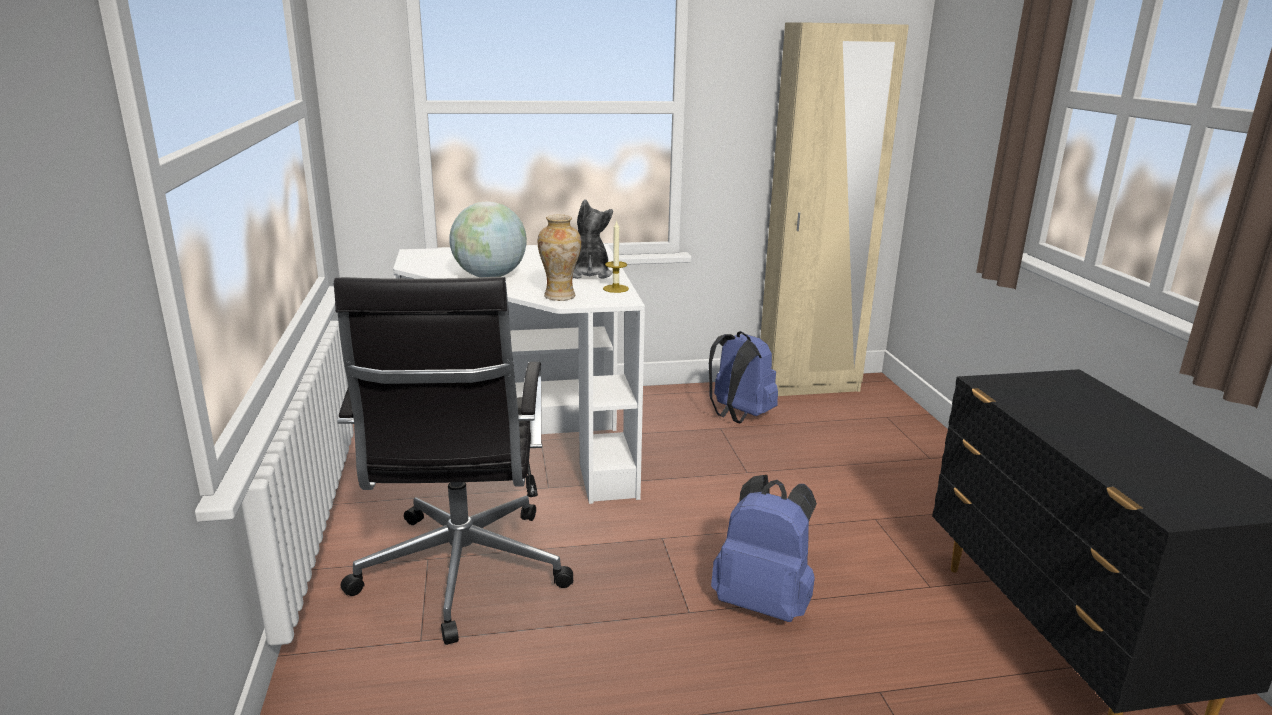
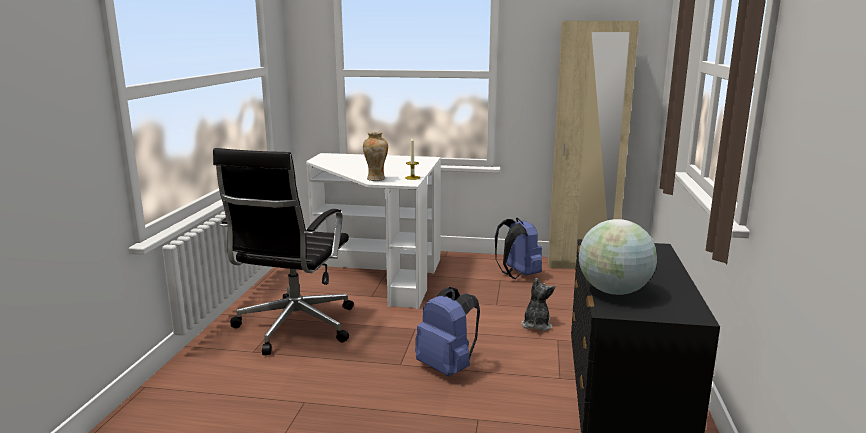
camera: 20 degrees right, 5 degrees down
(490, 277) = (351, 168): globe -> globe (614, 291)
(589, 274) = (407, 170): plush toy -> plush toy (536, 325)

